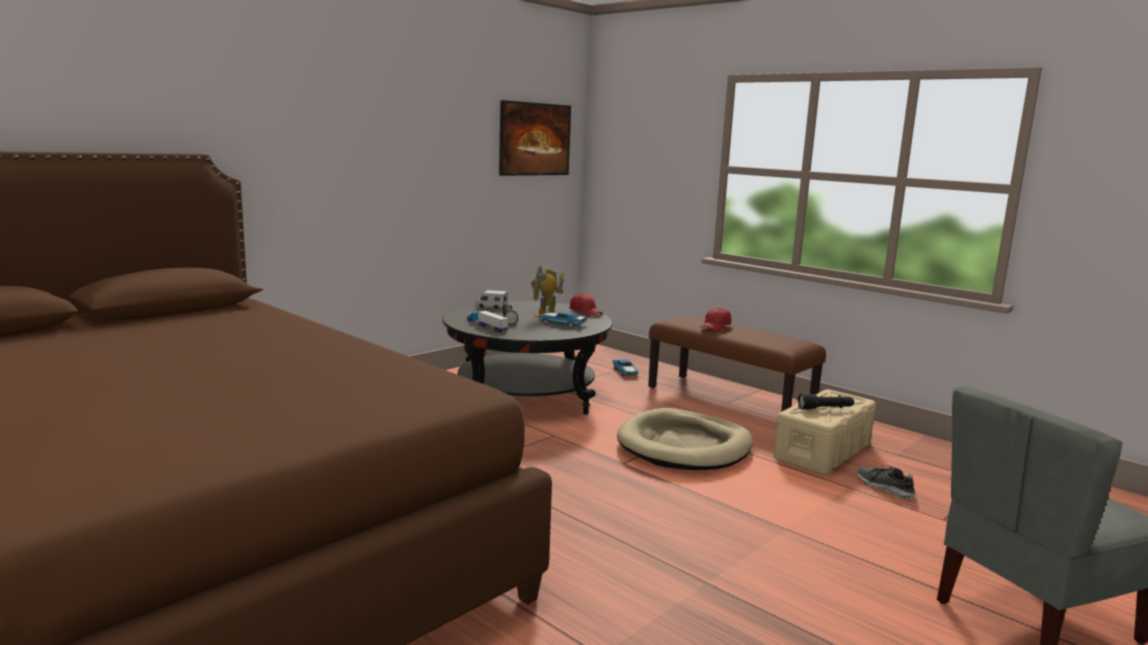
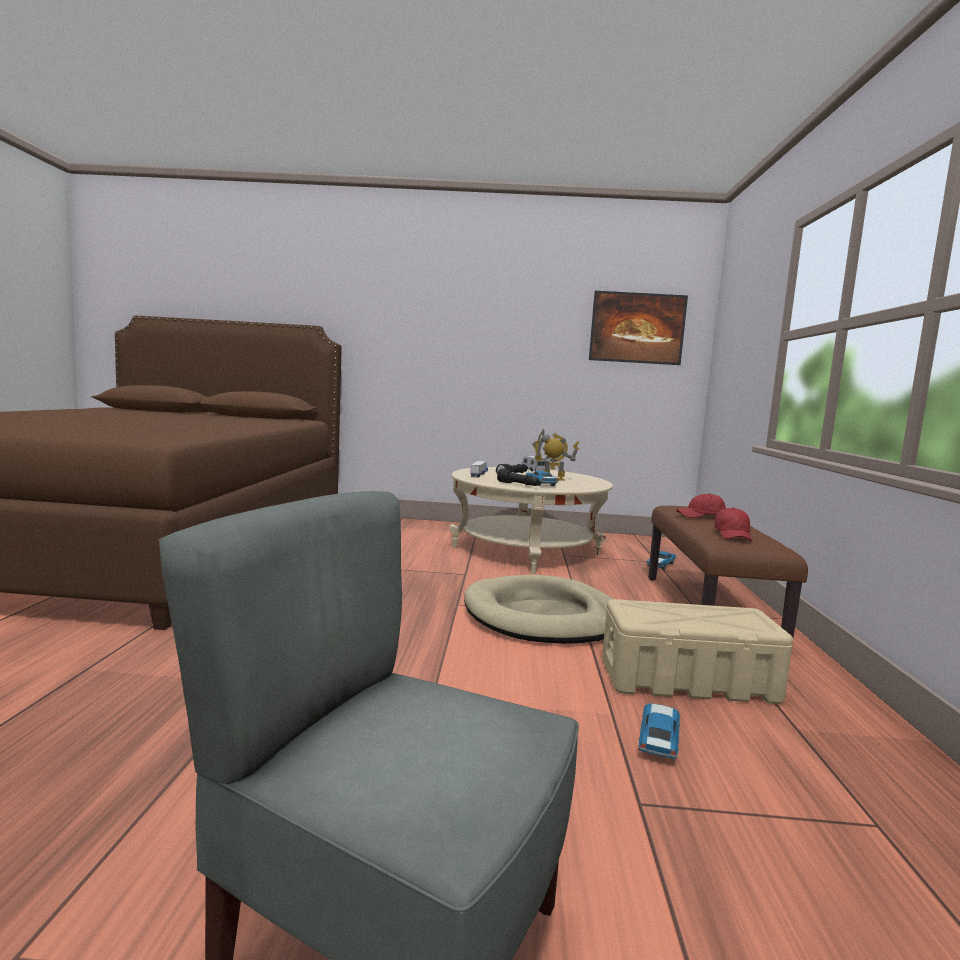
camera: 50 degrees right, 5 degrees down
(525, 394) = (525, 551): black coffee table -> beige coffee table
(585, 312) = (595, 484): red cap -> red cap (733, 535)
(825, 409) = (680, 615): black flashlight -> black flashlight (518, 485)
(885, 488) = (658, 738): shoe -> toy car

